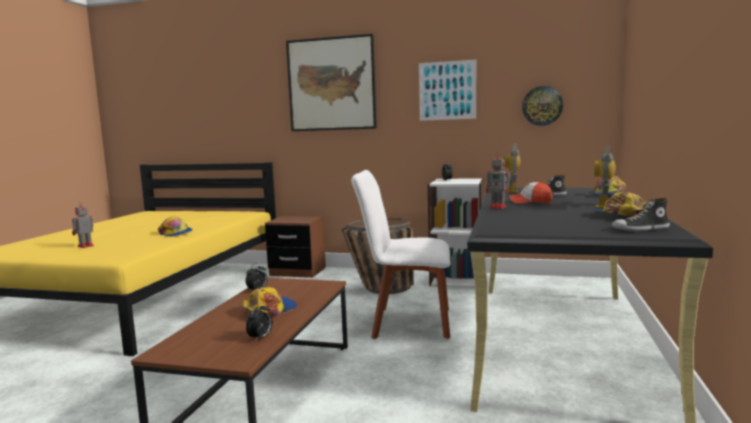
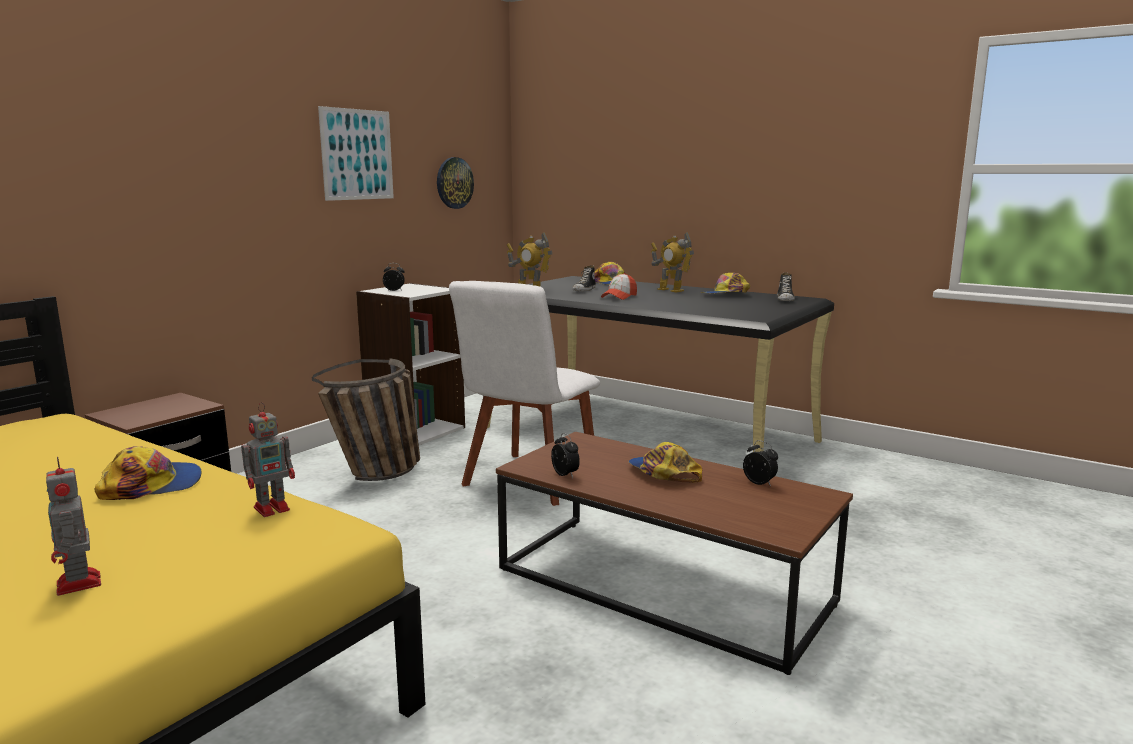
camera: 70 degrees left, 5 degrees up
(331, 84) = (173, 125): picture -> none
(499, 207) = (633, 304): toy robot -> toy robot (273, 508)

